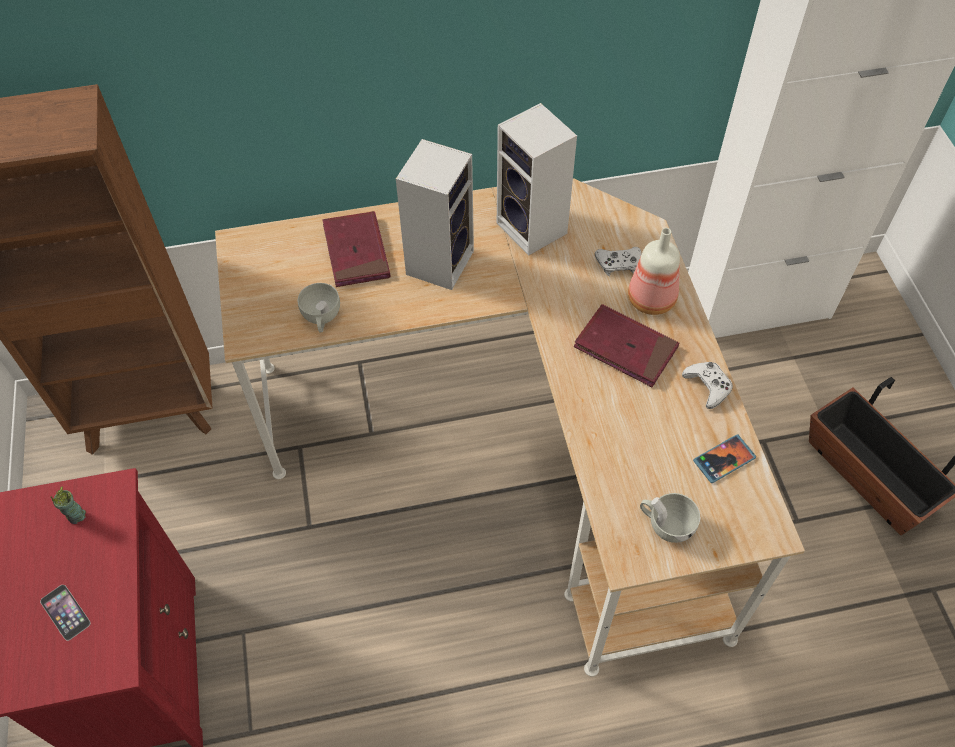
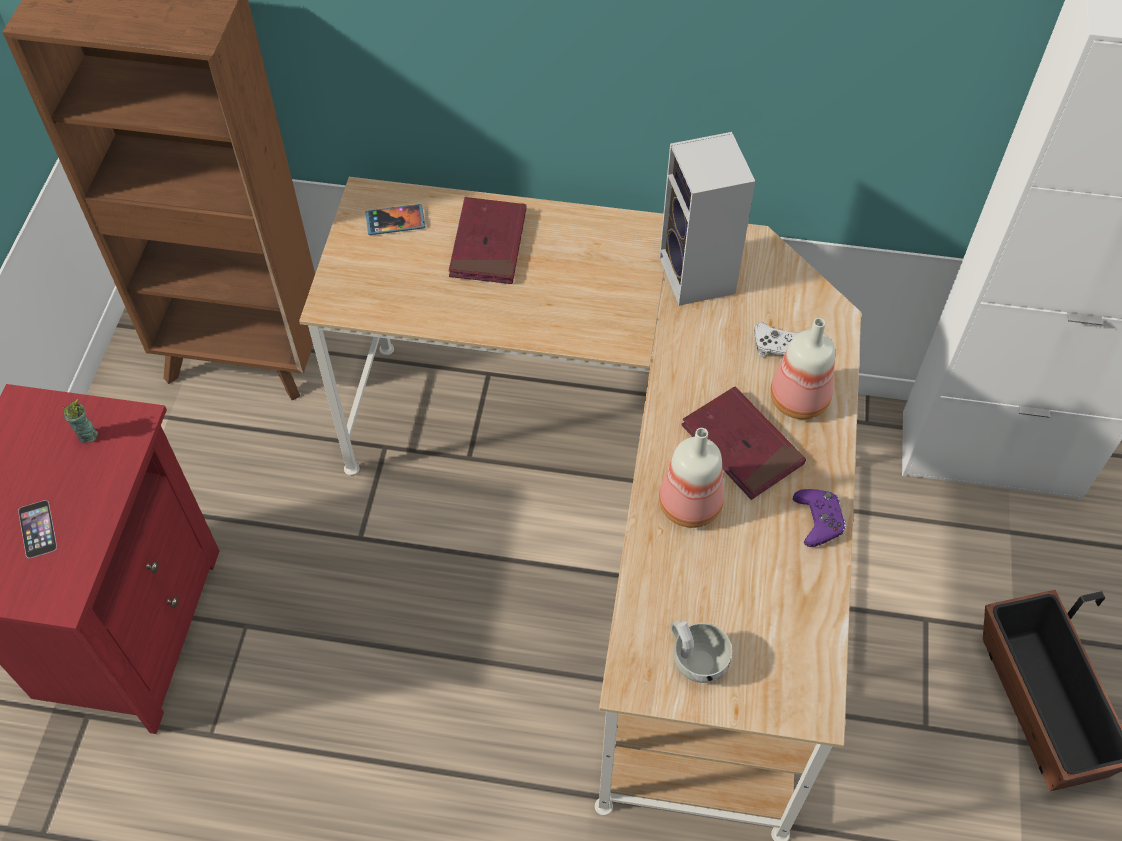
camera: 20 degrees right, 0 degrees up
(321, 318) = (419, 306): white cup -> none
(440, 260) = (576, 281): speaker -> none
(609, 407) = (691, 506): none -> bottle
(708, 386) = (818, 520): white game controller -> purple game controller
(724, 460) = (797, 610): phone -> phone (395, 221)

